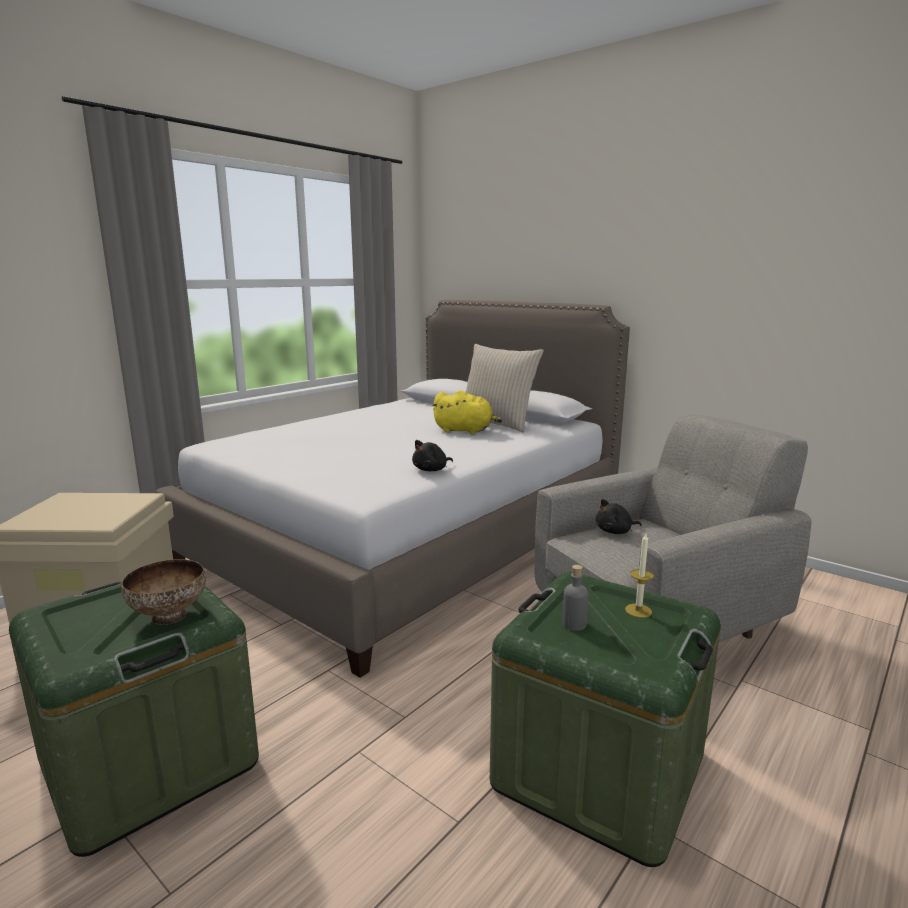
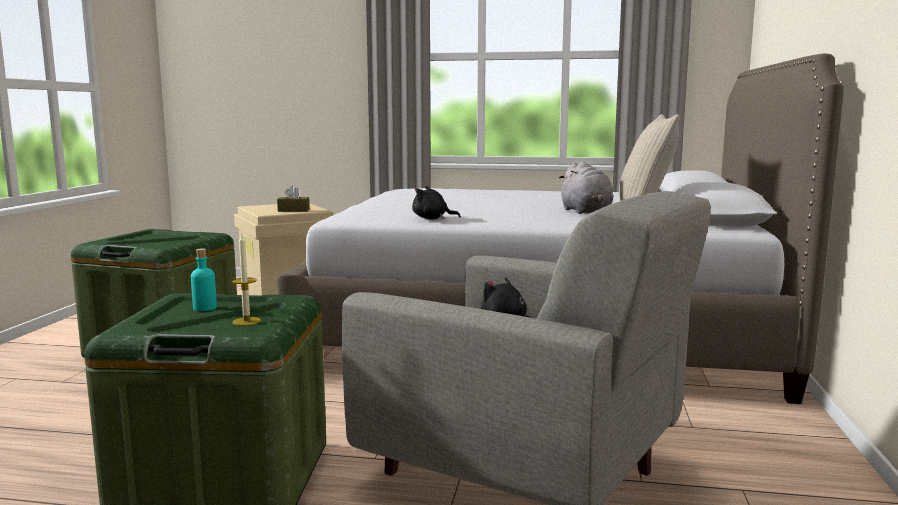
camera: 60 degrees right, 5 degrees down
(115, 508) = (293, 210): none -> brown tissue box
(168, 617) = (158, 244): bowl -> none
(465, 431) = (586, 212): yellow plush toy -> grey plush toy
(574, 624) = (205, 308): grey bottle -> turquoise bottle

